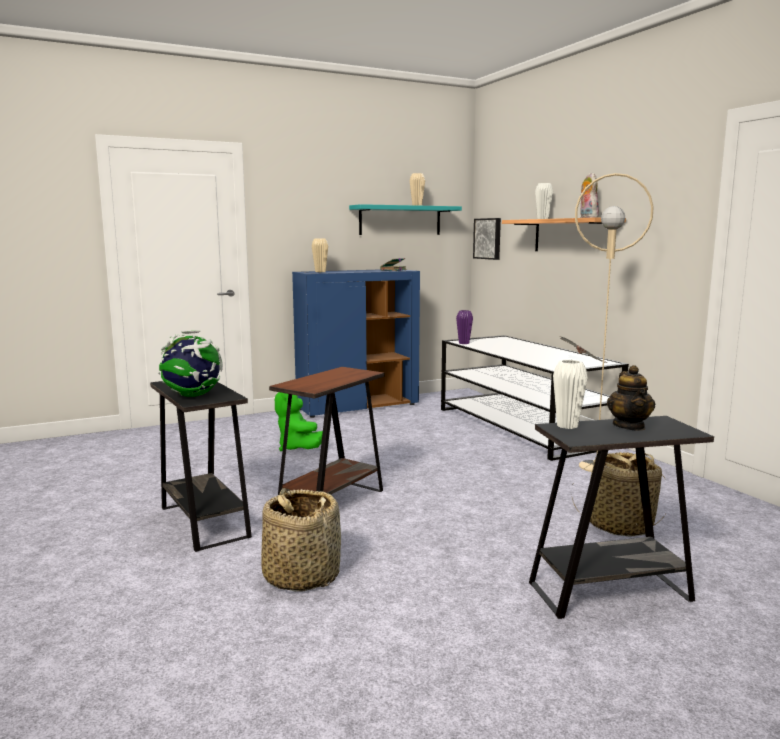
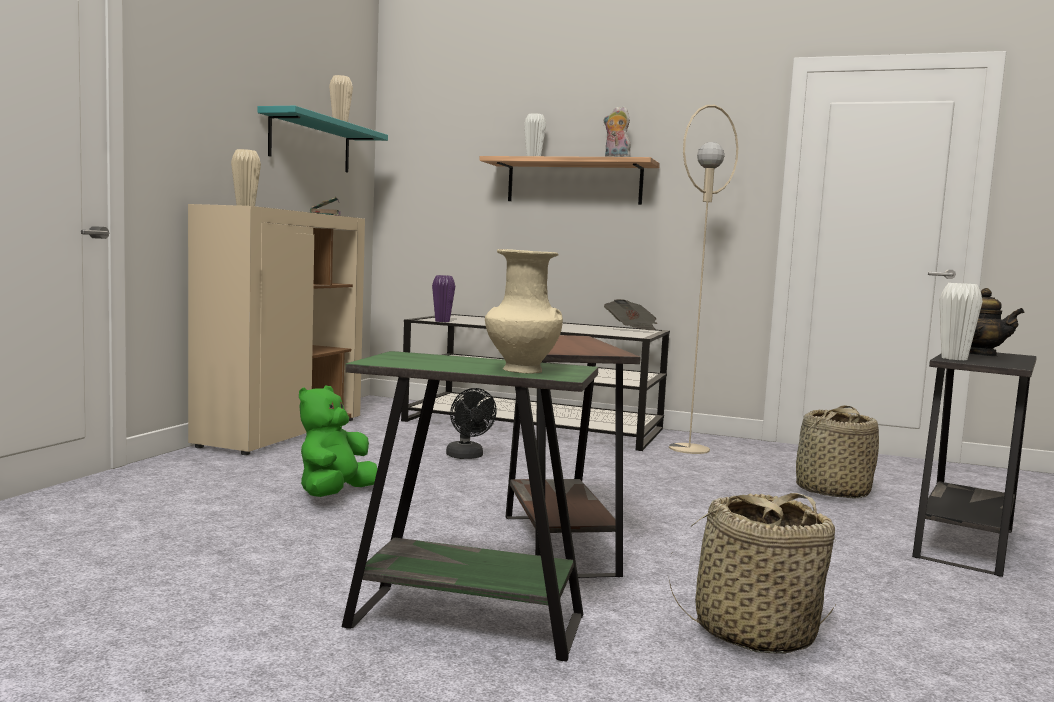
camera: 45 degrees left, 5 degrees down
(193, 396) = (520, 370): globe -> beige vase
(204, 522) = (466, 621): black side table -> green side table
(298, 448) = (334, 495): green plush toy -> green plush toy turned 90 degrees clockwise
(358, 406) = (281, 432): blue cabinet -> beige cabinet
(419, 440) = (467, 456): none -> black fan
(488, 238) = (412, 184): picture -> none

